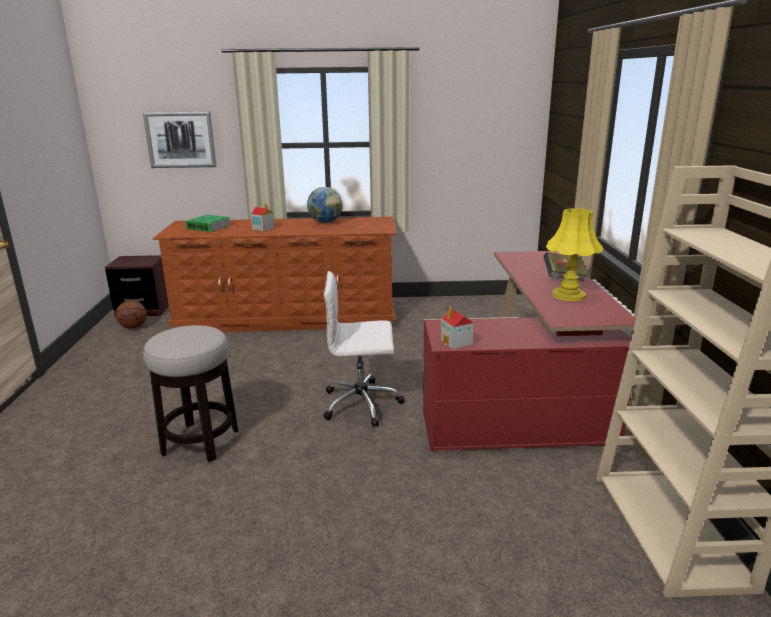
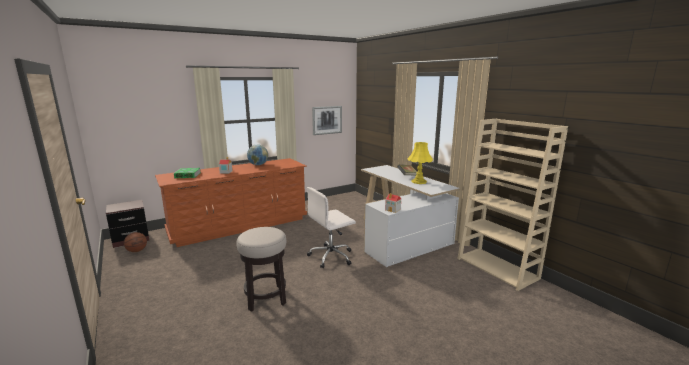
camera: 30 degrees left, 5 degrees down
(180, 140) = (154, 121): picture -> picture (327, 120)
(527, 399) = (401, 236): red desk -> white desk

